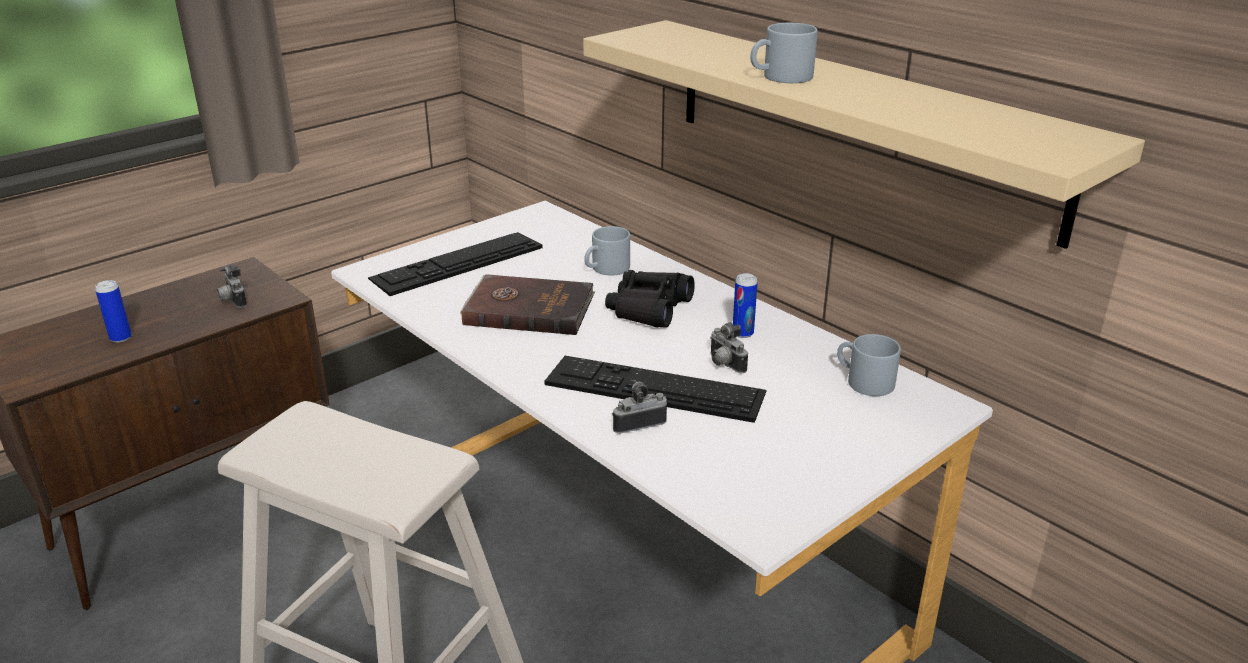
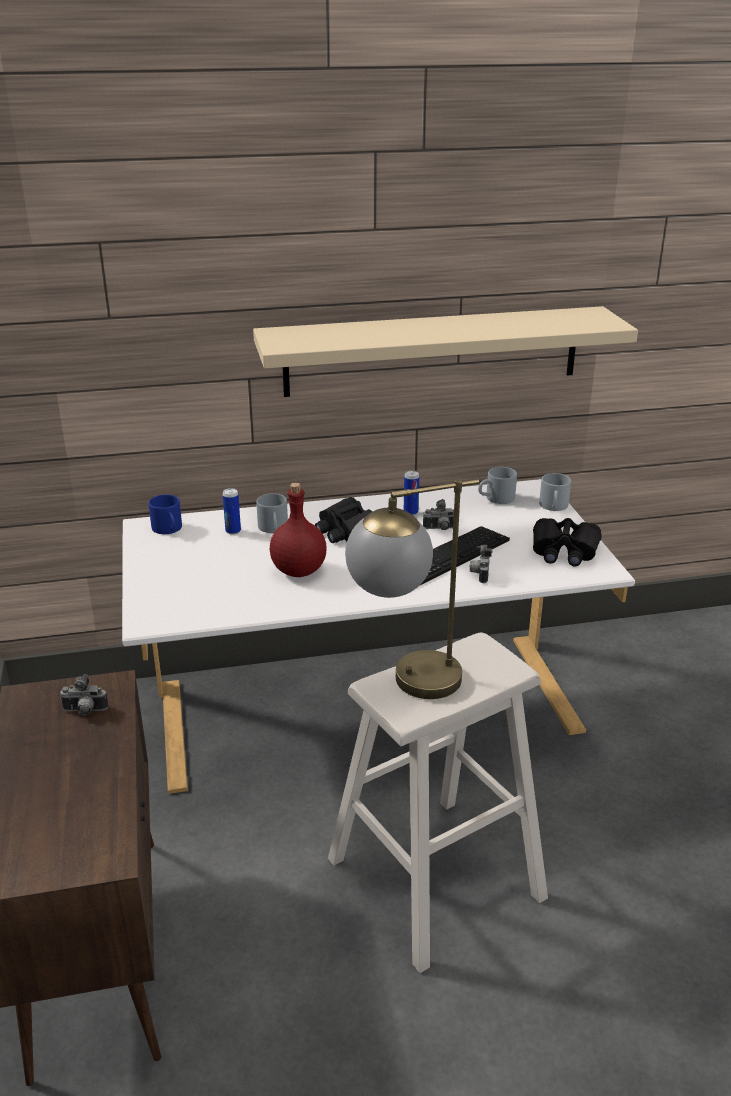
camera: 60 degrees left, 0 degrees up
(121, 338) = (81, 788): can -> can (233, 531)
(319, 433) = (405, 684): none -> table lamp
(457, 263) = (188, 580): keyboard -> none
(528, 309) = (298, 571): brown book -> red bottle
(546, 224) = (169, 529): none -> blue mug
(776, 476) = (564, 551): none -> black binoculars
(780, 77) = (428, 334): grey mug -> grey mug (554, 507)

